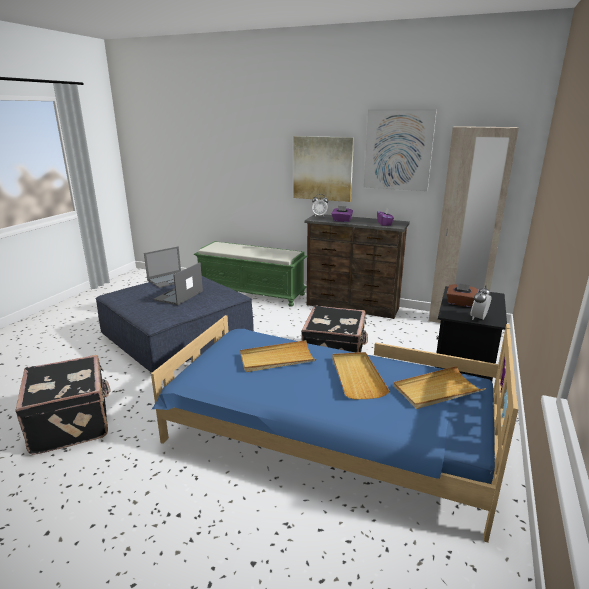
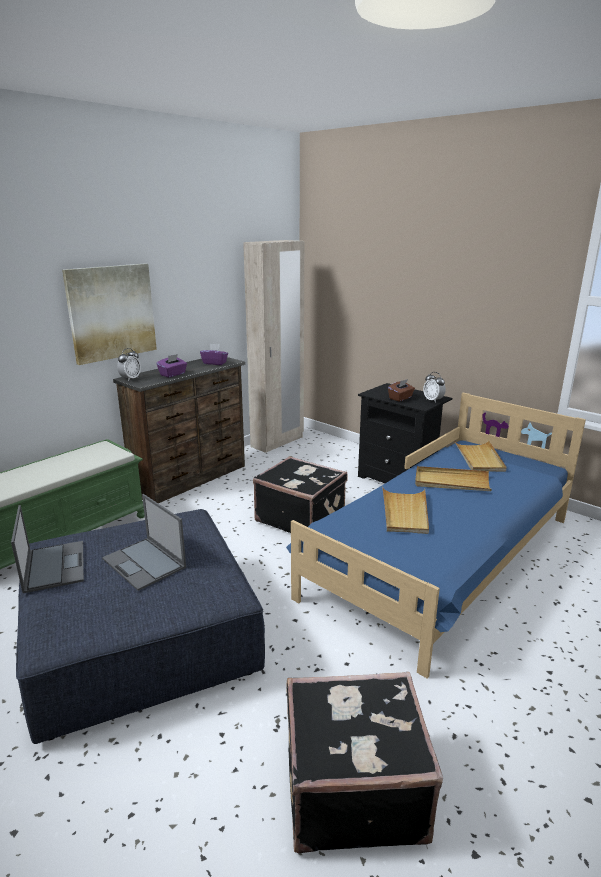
camera: 70 degrees left, 0 degrees up
(398, 150) = (194, 274): picture -> none

